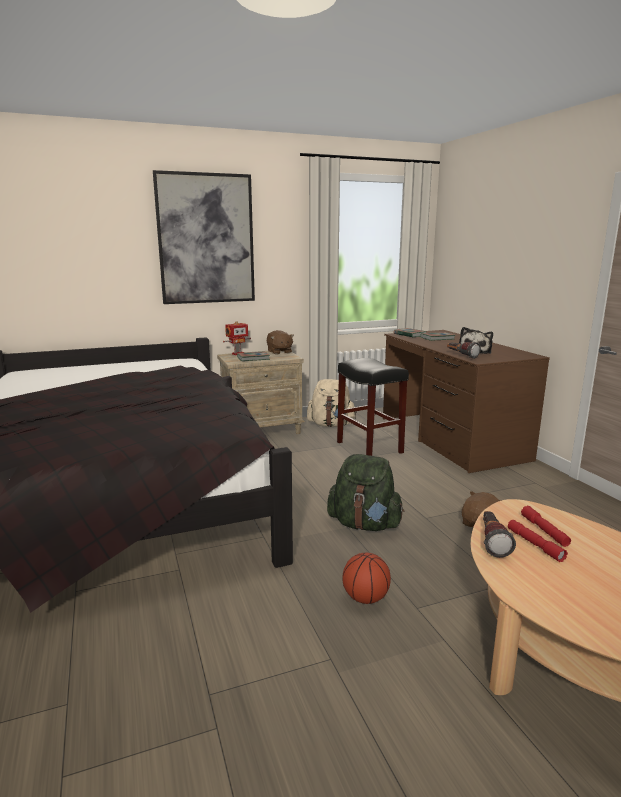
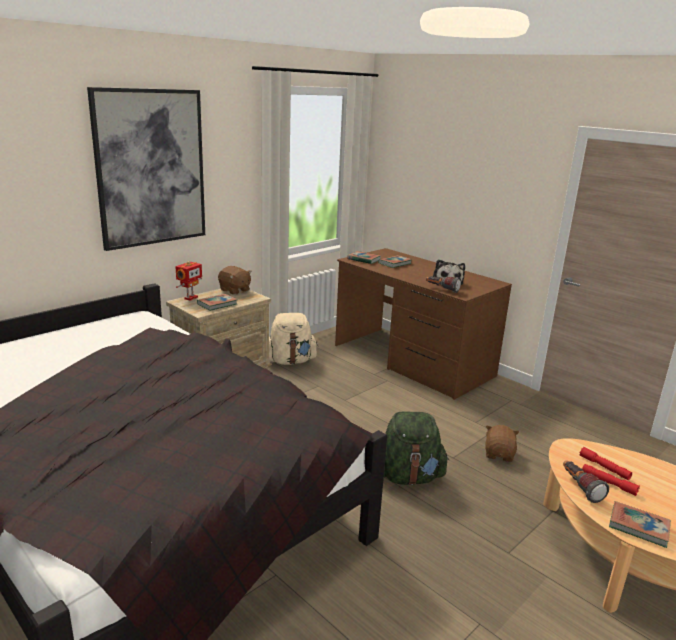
camera: 25 degrees left, 5 degrees up
(365, 598) = (464, 555): basketball -> none
(368, 447) = (347, 384): black stool -> none
(533, 589) = (638, 527): none -> book

